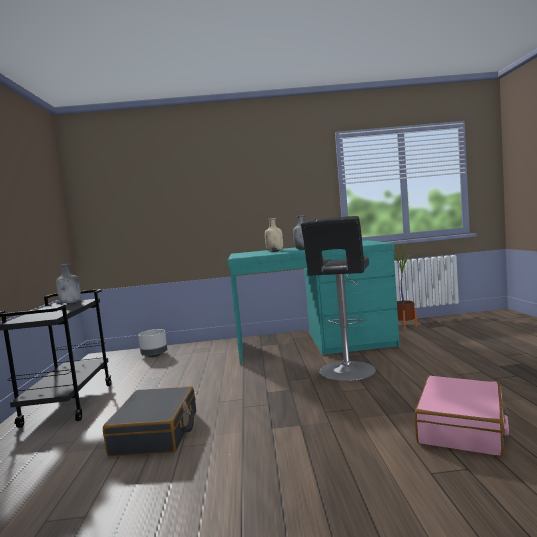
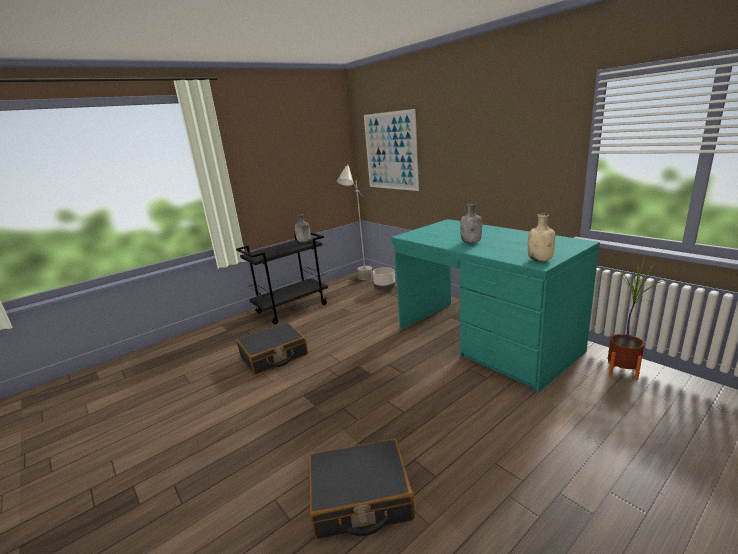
camera: 55 degrees right, 15 degrees up
(112, 361) = (361, 282): none -> grey floor lamp
(132, 201) = (390, 151): none -> picture
(275, 251) = (453, 235): beige bottle -> beige bottle (540, 260)
(346, 372) = (432, 386): black stool -> none
(462, 428) = (360, 499): pink suitcase -> black suitcase

